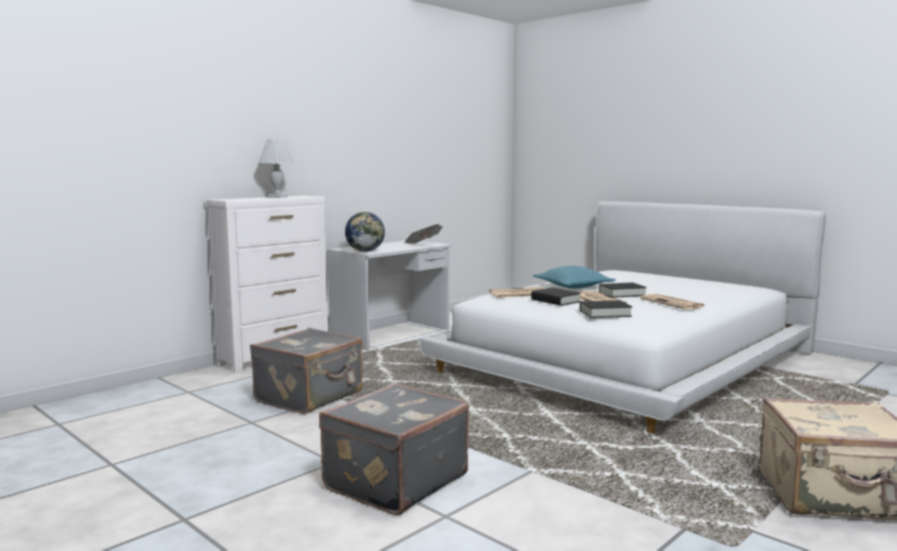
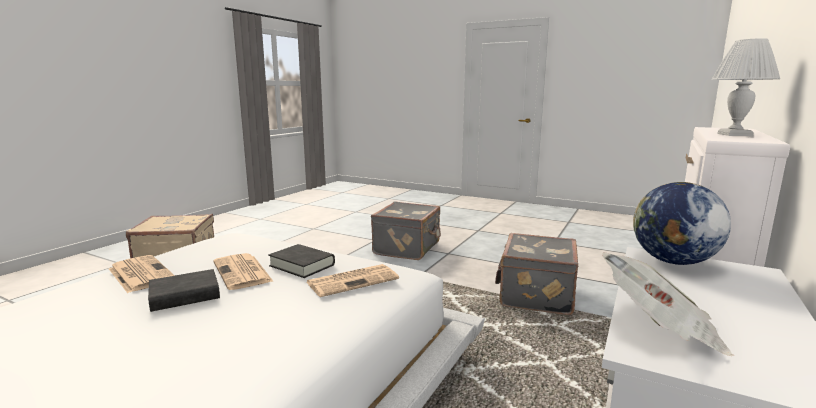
camera: 165 degrees right, 5 degrees up
(573, 287) = (252, 318): turquoise pillow -> none
(605, 313) = (256, 245): black book -> none

